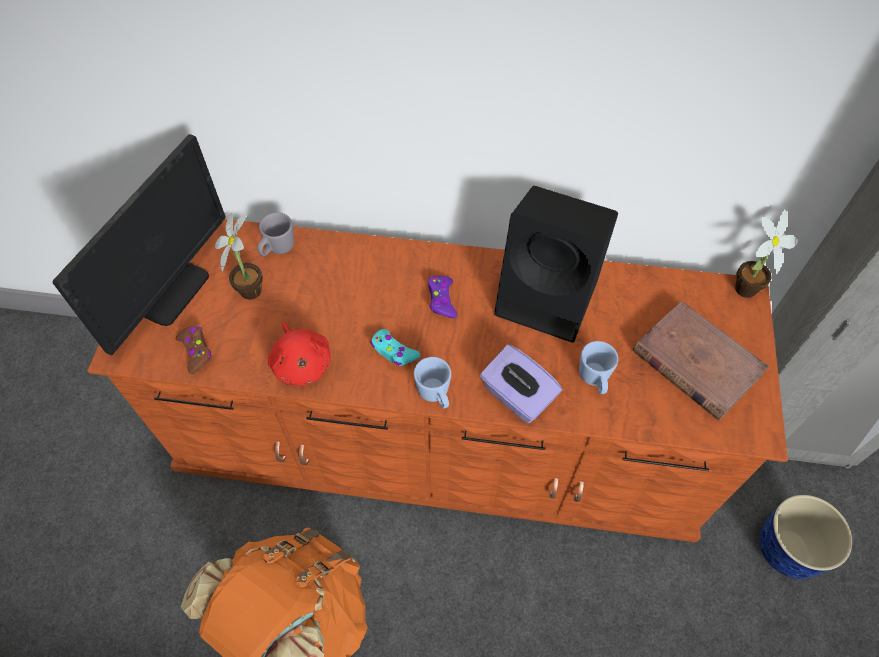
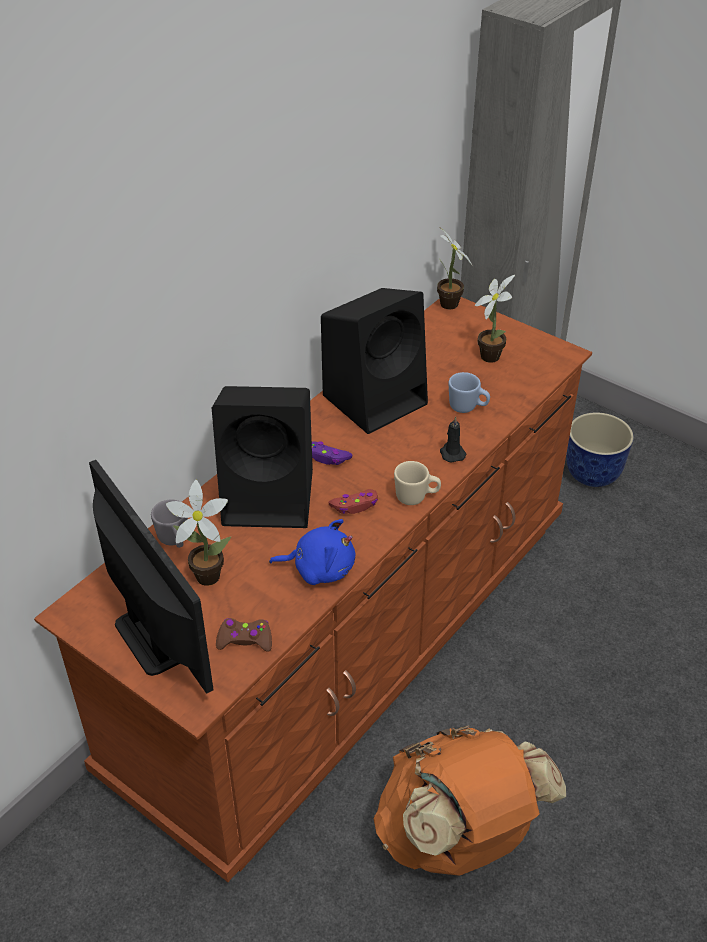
camera: 60 degrees left, 15 degrees down
(302, 363) = (320, 568): red plush toy -> blue plush toy
(366, 285) = (271, 497): none -> black speaker
(394, 351) = (355, 506): turquoise game controller -> red game controller
(435, 395) = (416, 497): blue mug -> beige mug
(517, 396) = (451, 453): purple tissue box -> black candle
(695, 362) = (490, 354): brown book -> potted plant

